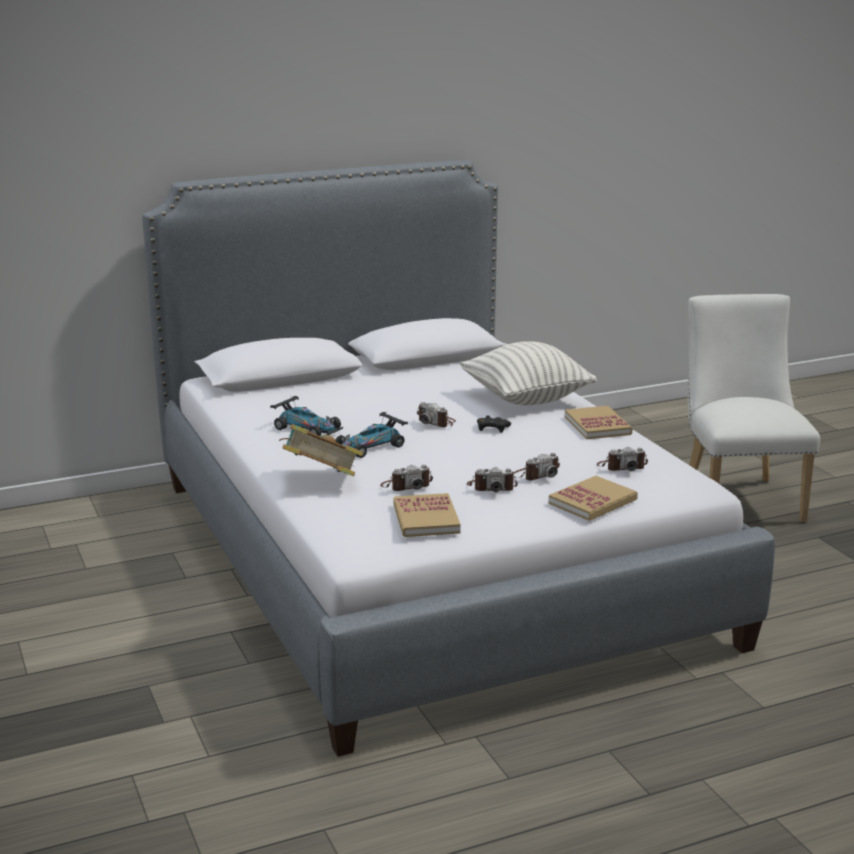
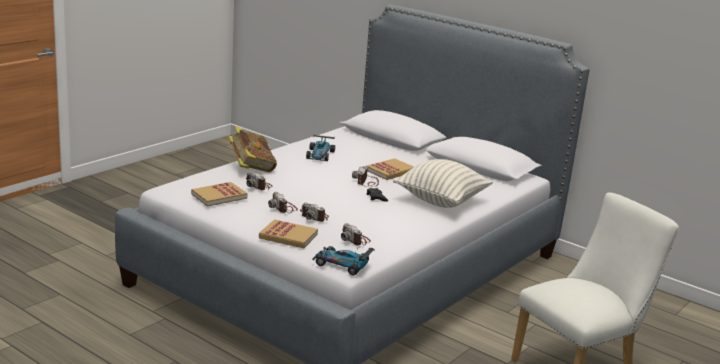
camera: 60 degrees right, 0 degrees up
(370, 446) = (309, 171): toy car -> toy car (342, 265)
(597, 425) = (419, 226): book -> book (390, 171)

